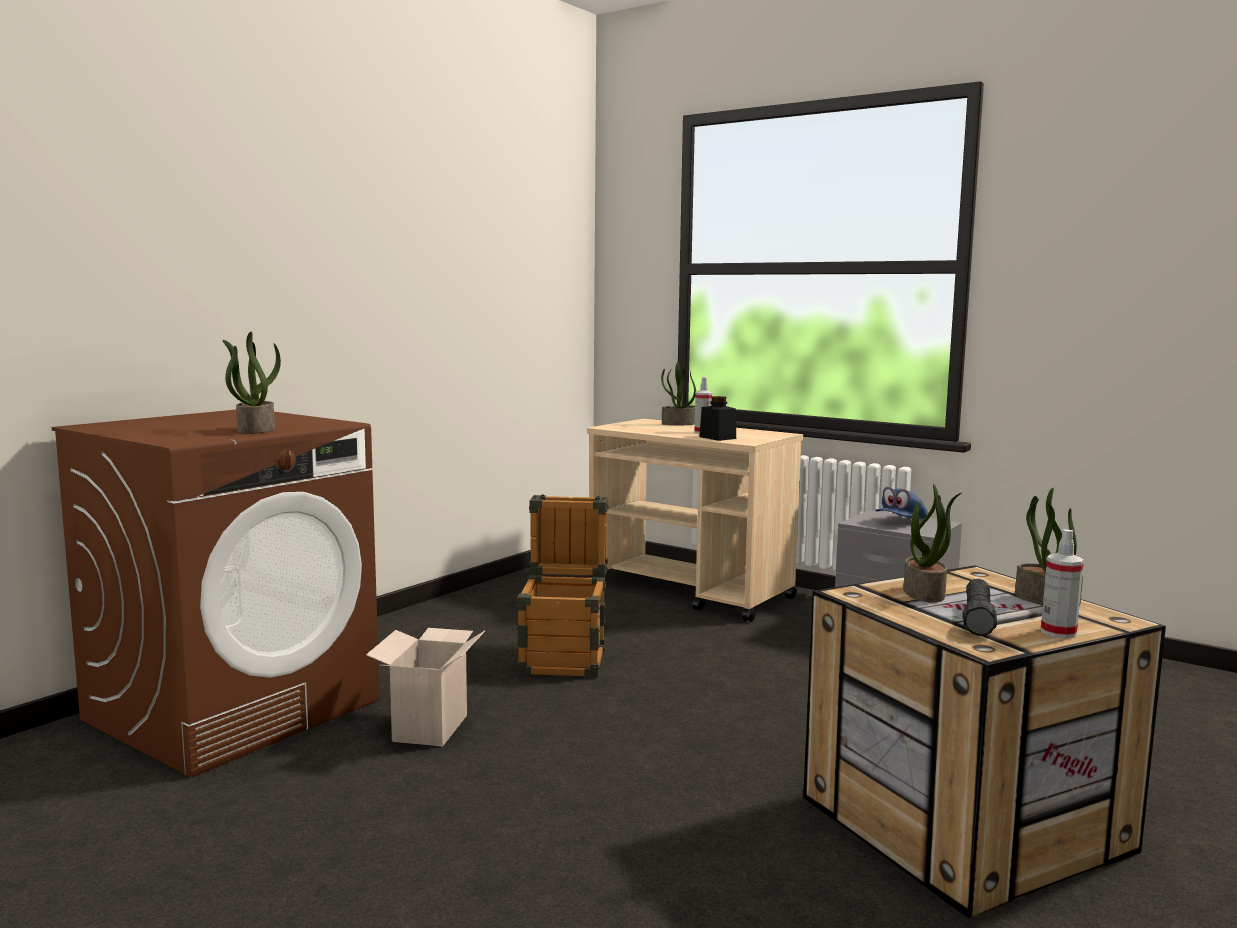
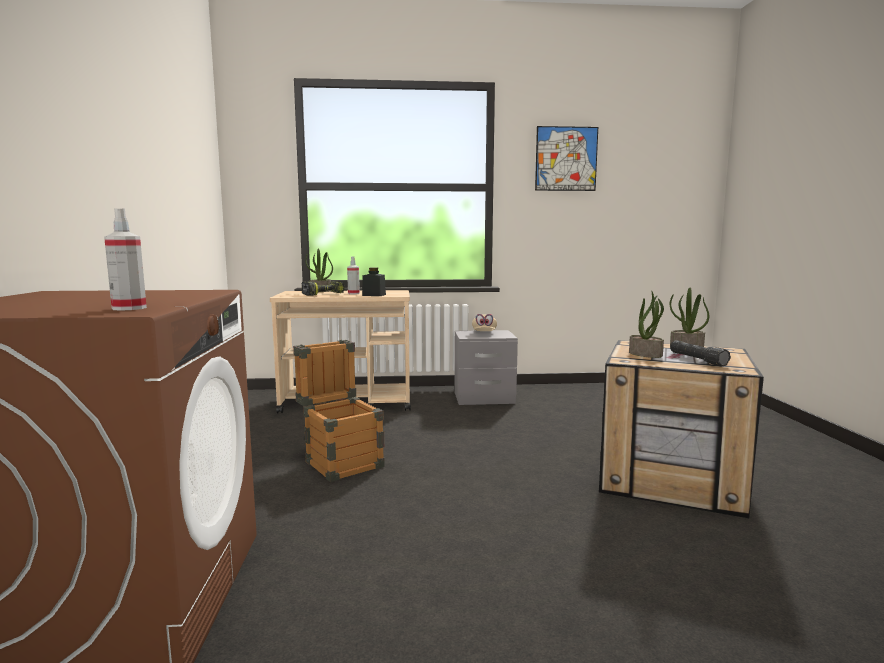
camera: 40 degrees left, 0 degrees up
(255, 430) = (161, 299): potted plant -> none
(429, 727) = (330, 540): cardboard box -> none
(662, 429) = (323, 294): none -> power drill
(900, 522) = (484, 333): blue cap -> beige cap
(1058, 632) = (734, 358): spray bottle -> spray bottle (129, 308)
(1119, 209) = (566, 159): none -> picture

